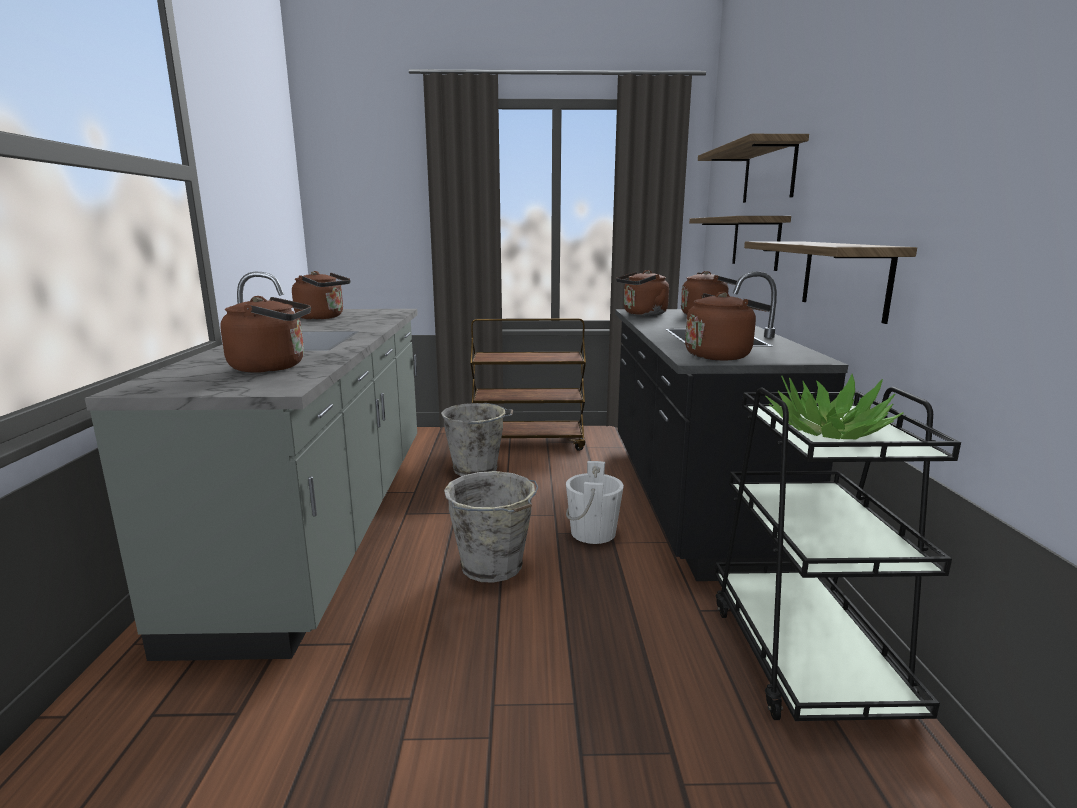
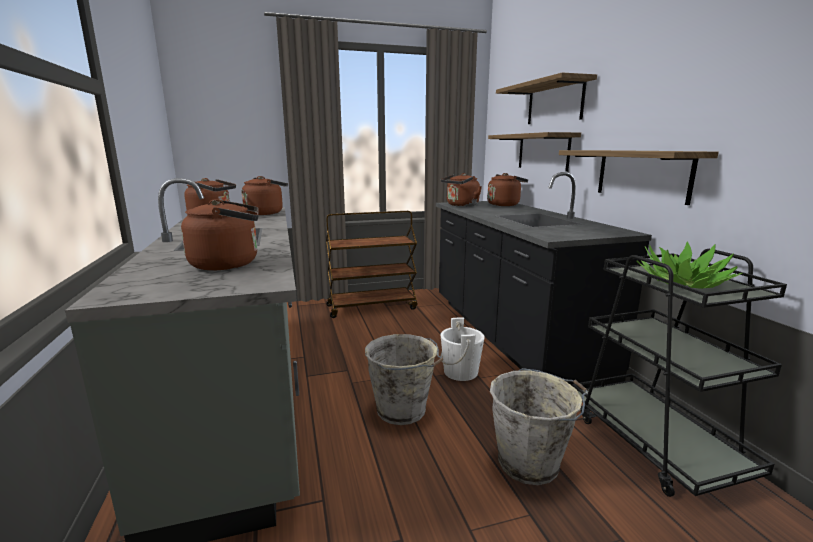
camera: 15 degrees left, 0 degrees up
(477, 469) = (345, 332): grey bucket -> grey bucket (530, 463)
(720, 355) = (564, 233): brown kettle -> brown kettle (266, 213)

